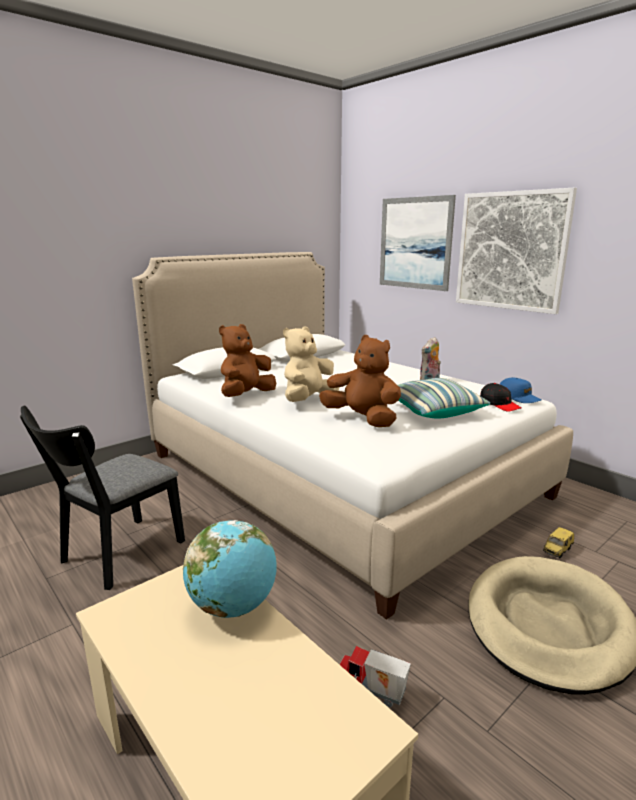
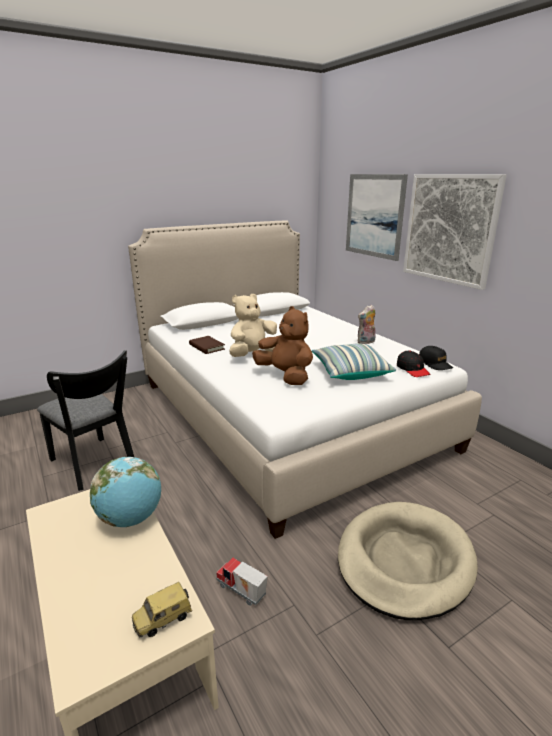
camera: 10 degrees right, 5 degrees up
(116, 555) = (95, 465): black chair -> black chair turned 90 degrees counterclockwise
(246, 395) = (206, 347): brown plush toy -> brown book
(518, 397) = (435, 364): blue cap -> black cap
(558, 551) = (443, 500): toy car -> toy car (163, 621)

